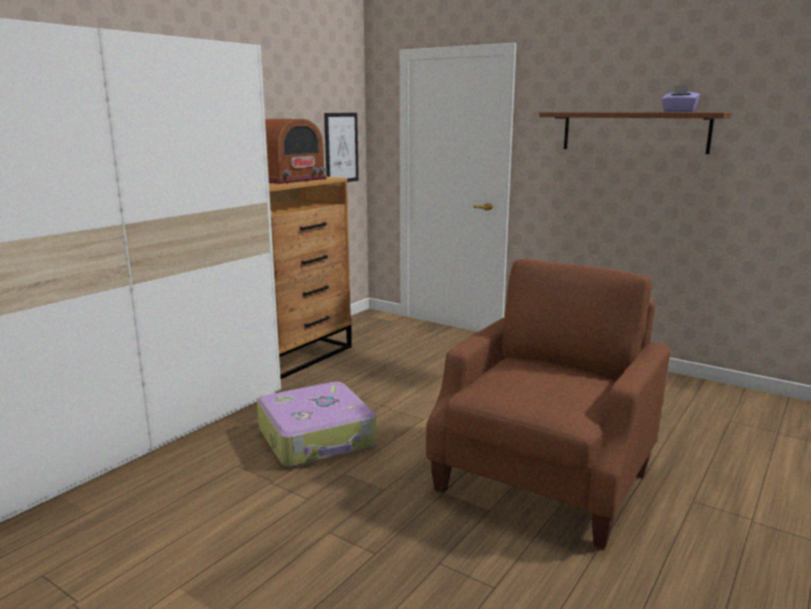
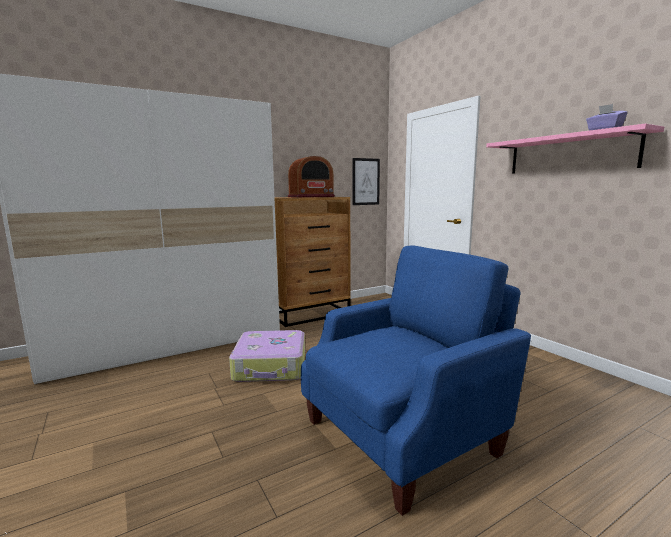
camera: 25 degrees right, 5 degrees down
(545, 478) = (404, 434): brown armchair -> blue armchair
(634, 131) = (570, 154): brown shelf -> pink shelf

